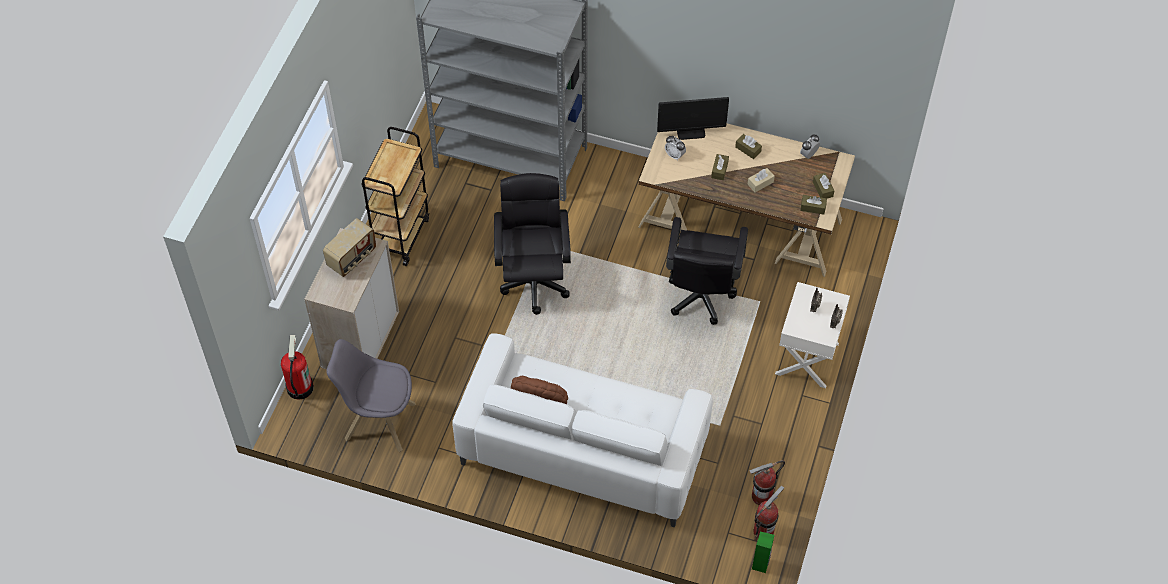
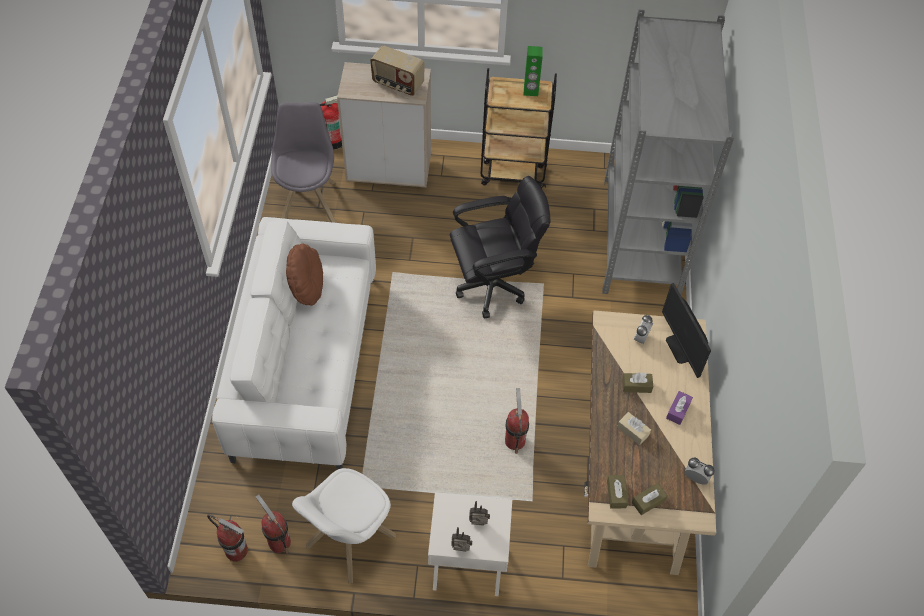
camera: 75 degrees right, 0 degrees up
(700, 301) = (515, 441): black office chair -> fire extinguisher
(748, 149) = (678, 410): brown tissue box -> purple tissue box
(760, 564) = (196, 554): green speaker -> green speaker (531, 91)
(770, 442) = (349, 541): none -> white chair

